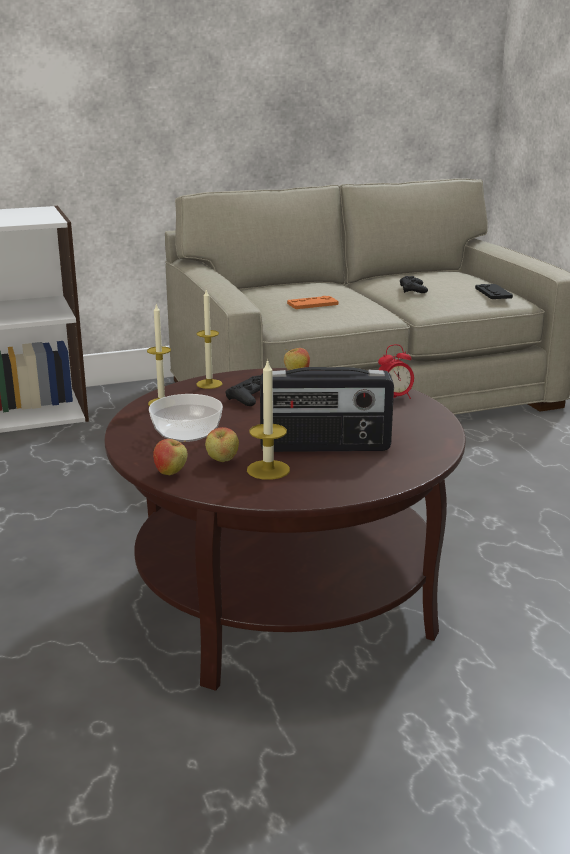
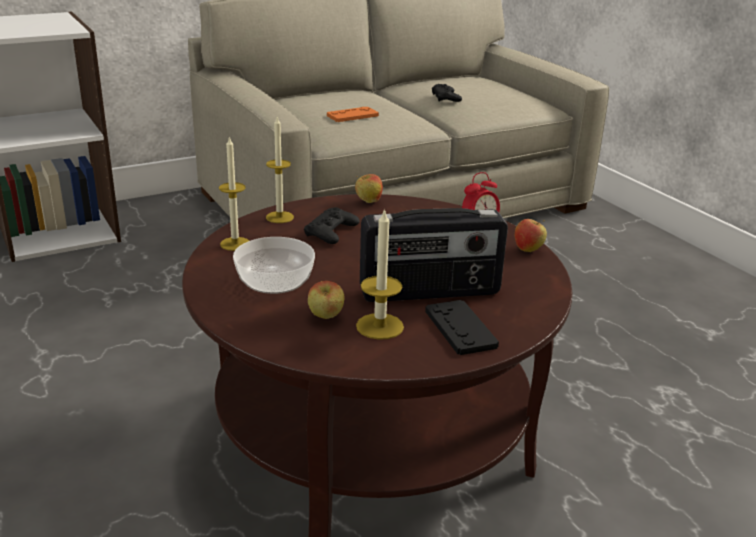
camera: 10 degrees left, 5 degrees up
(171, 473) = (273, 337): apple -> apple (528, 249)
(493, 293) = (523, 100): black game controller -> black game controller (460, 328)

